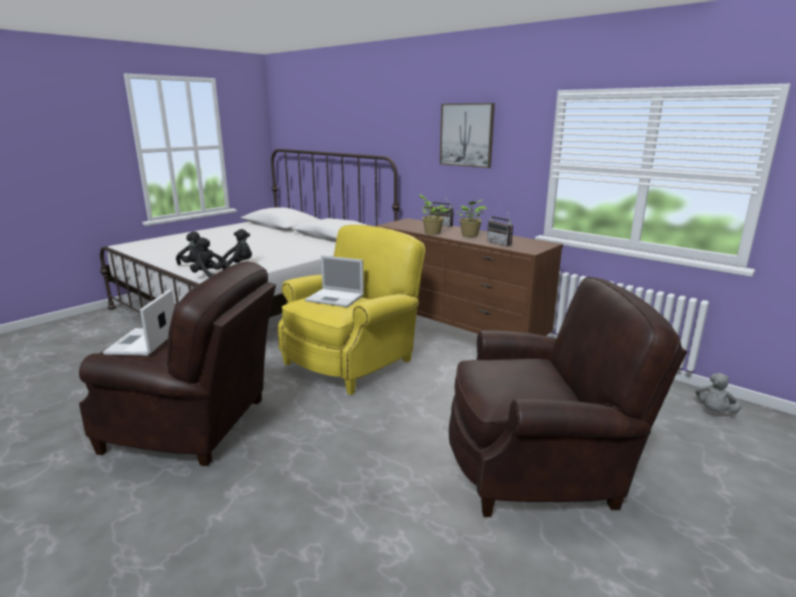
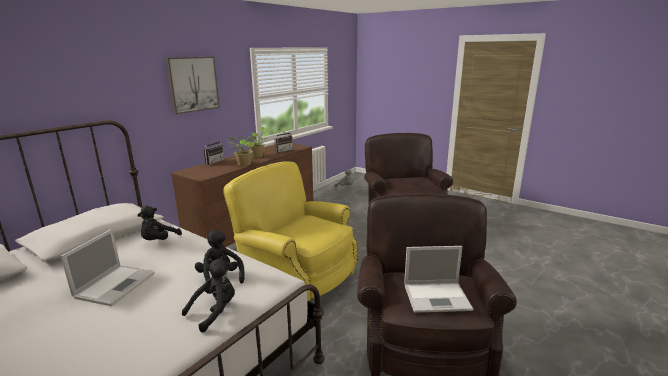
camera: 95 degrees left, 0 degrees up
(210, 276) = (270, 286): black plush toy -> black plush toy (159, 241)
(336, 298) = (305, 227): laptop -> laptop (116, 284)

